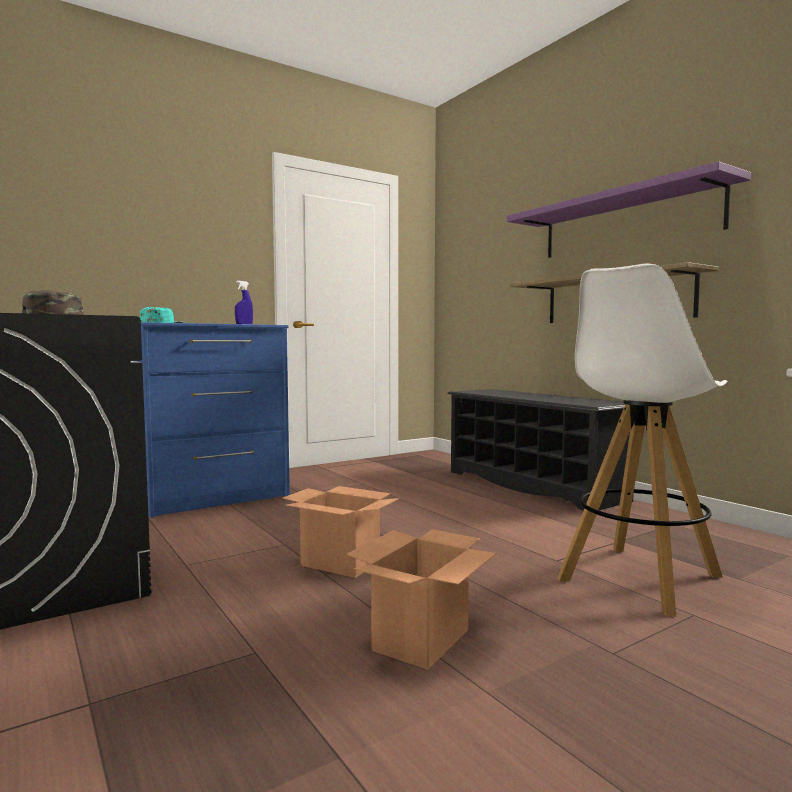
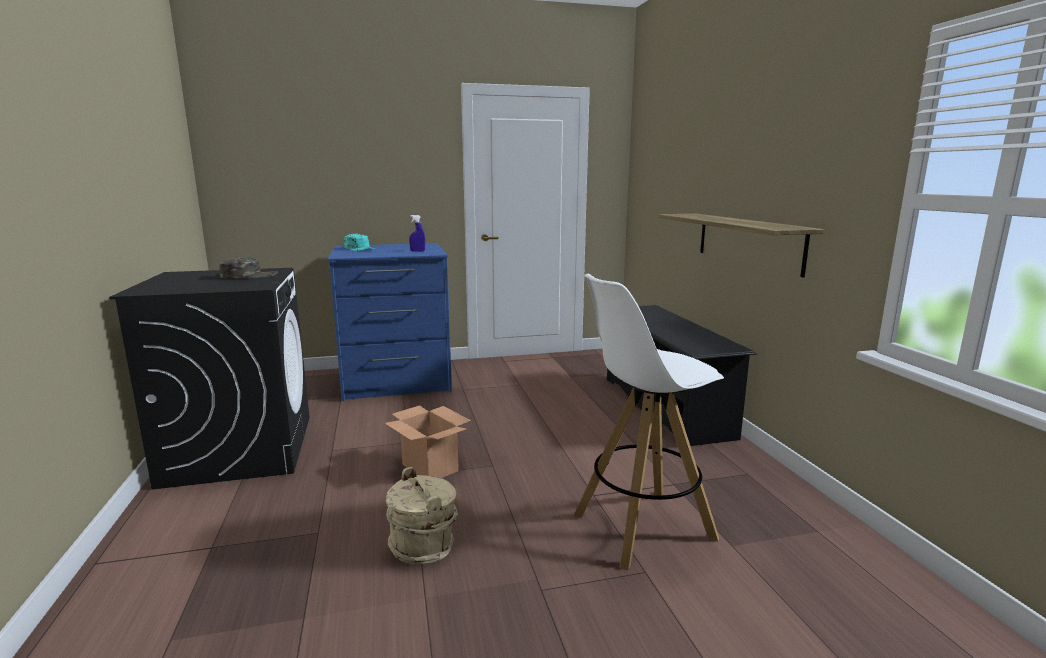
camera: 20 degrees right, 10 degrees up
(421, 639) = (423, 546): cardboard box -> beige bucket
(626, 223) = (761, 165): purple shelf -> none

